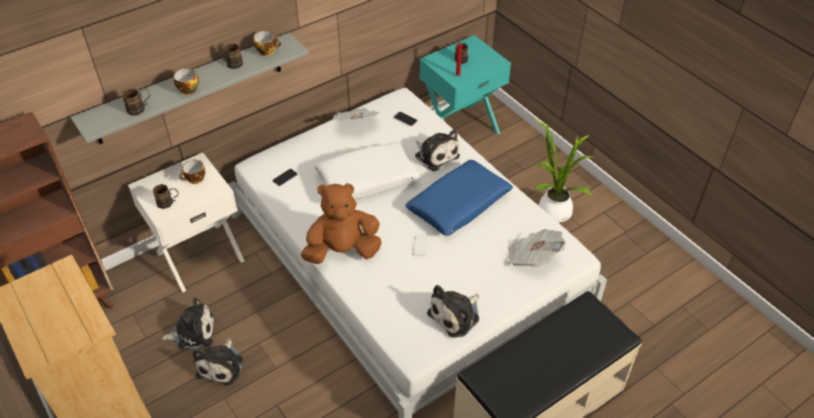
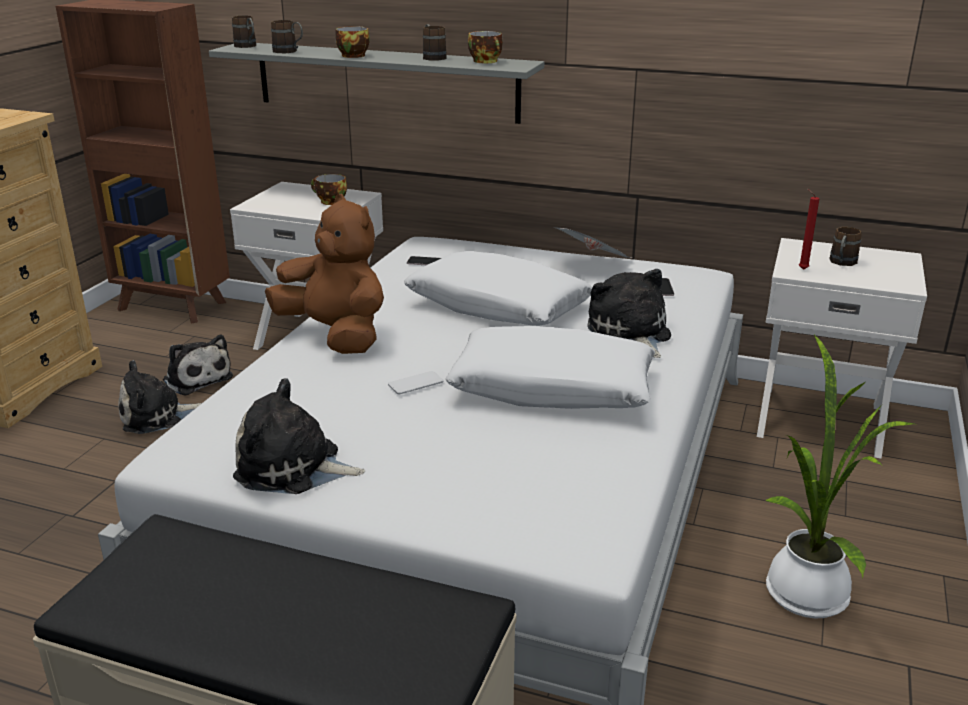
camera: 55 degrees right, 20 degrees down
(168, 202) = (275, 203): brown mug -> brown mug (247, 46)
(435, 155) = (630, 334): plush toy -> plush toy turned 150 degrees clockwise
(459, 205) = (552, 388): blue pillow -> white pillow
(460, 129) = (820, 419): turquoise nightstand -> white nightstand
(532, 257) = (522, 499): newspaper -> none

